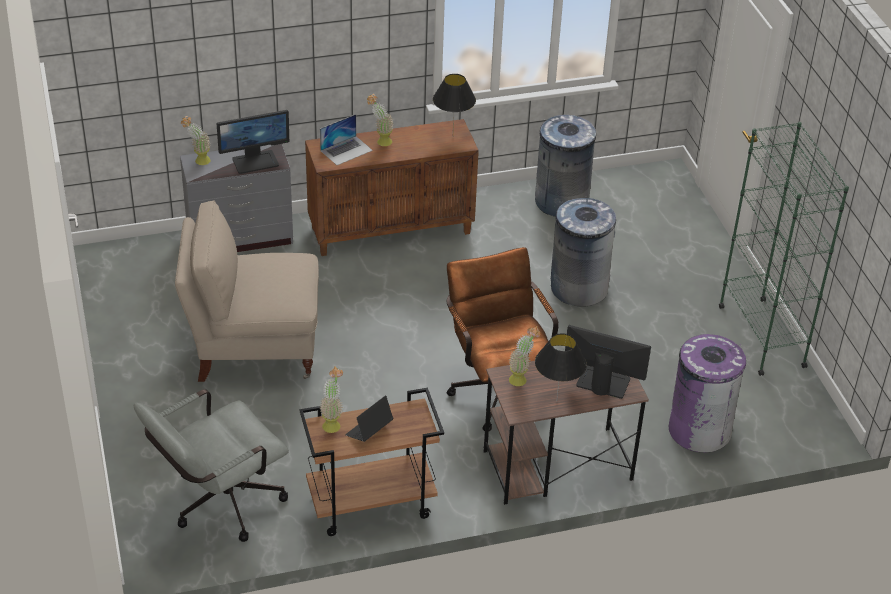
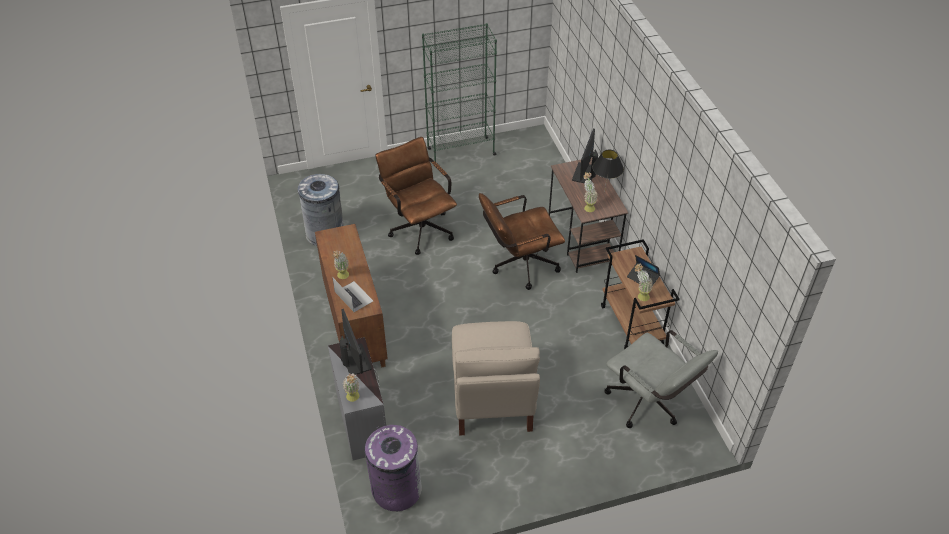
camera: 90 degrees left, 5 degrees up
(453, 136) = (337, 237): black table lamp -> none
(578, 288) = (419, 227): grey trash can -> brown office chair
(699, 429) = (543, 181): purple trash can -> purple trash can (396, 489)

